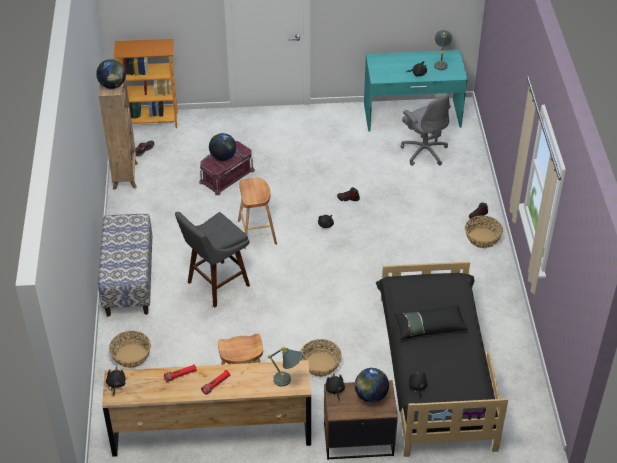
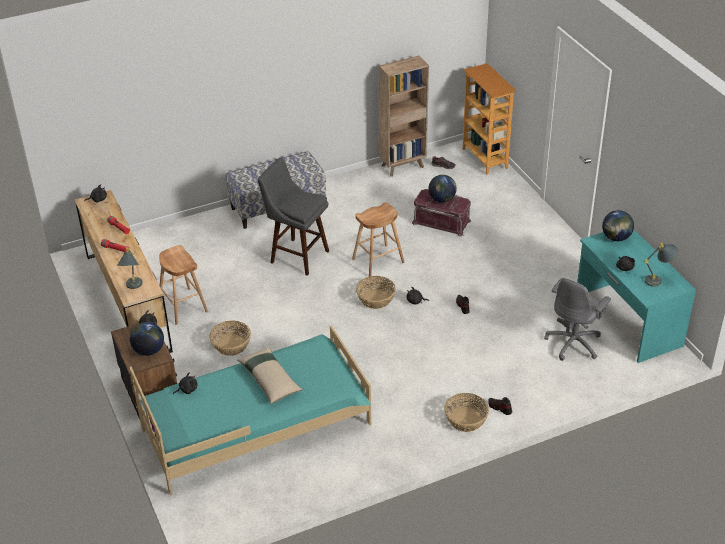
camera: 70 degrees right, 5 degrees down
(113, 85) = (397, 67): globe -> globe (616, 238)
(131, 356) = (194, 234): basket -> basket (375, 299)
(429, 326) = (270, 380): black pillow -> beige pillow
(435, 370) = (257, 425): black bed -> turquoise bed

